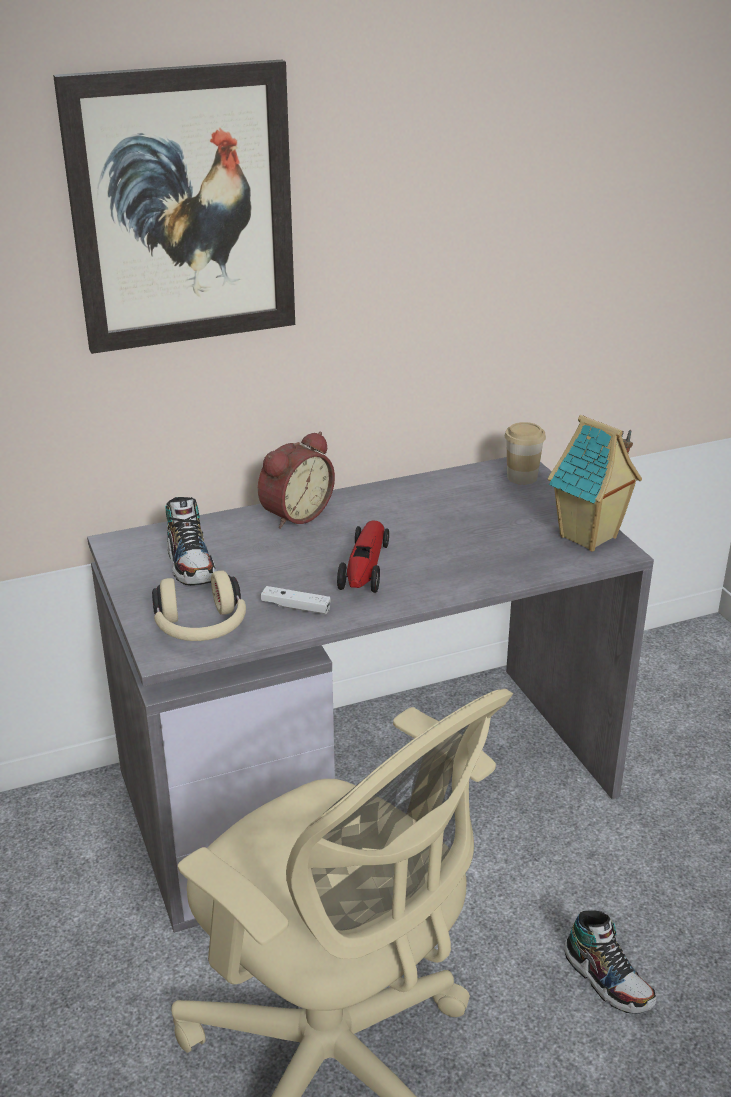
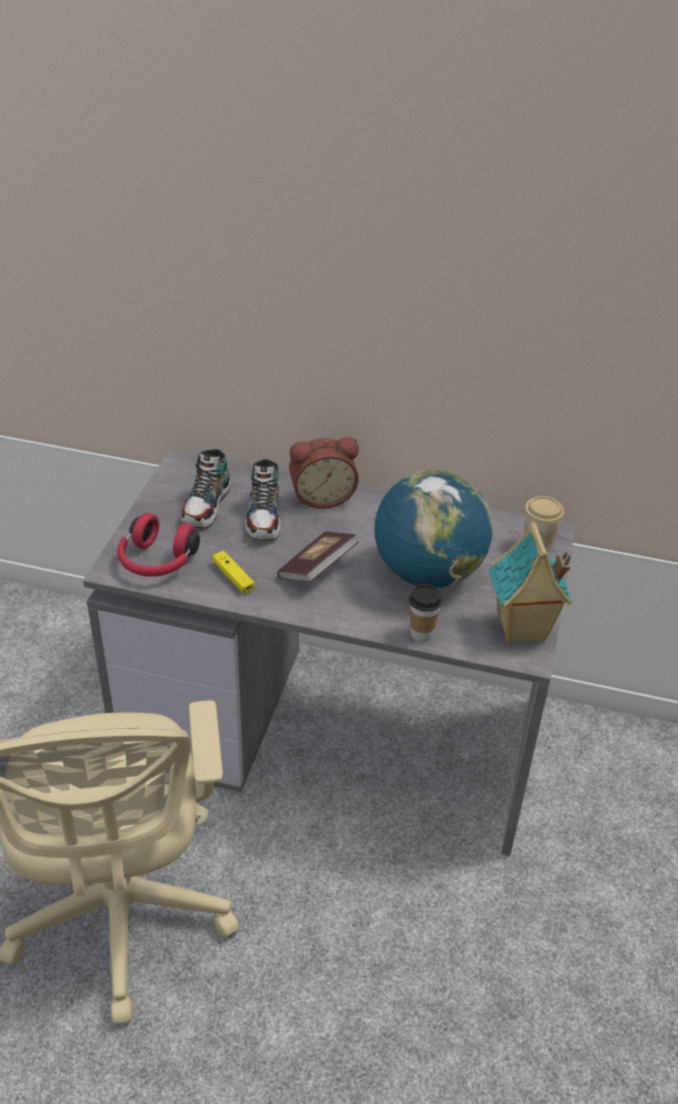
camera: 35 degrees right, 10 degrees up
(182, 208) = (268, 220): picture -> none
(201, 628) = (156, 562): beige headphones -> red headphones
(296, 607) = (233, 577): white game controller -> yellow game controller
(365, 568) = (317, 569): toy car -> book
(463, 531) = (428, 573): none -> globe
(518, 574) = (421, 634): none -> cup
(608, 979) = (351, 985): shoe -> shoe (264, 517)

